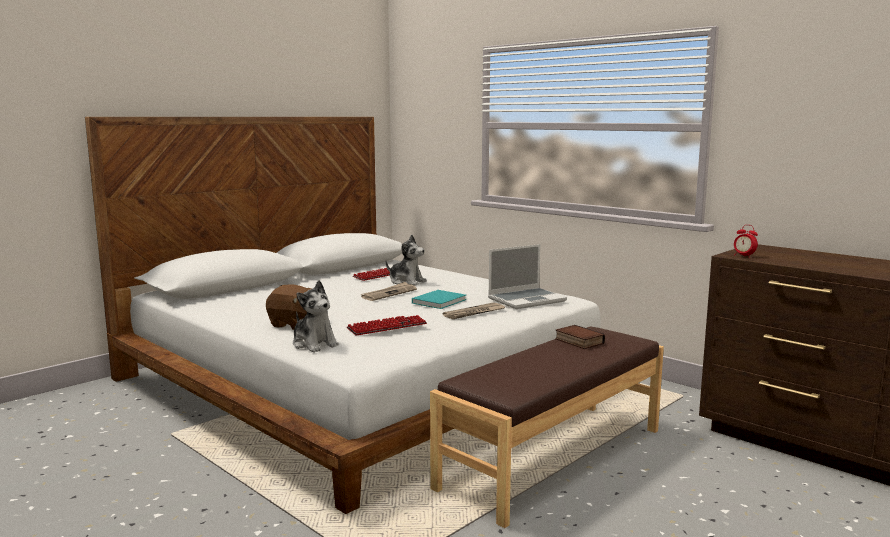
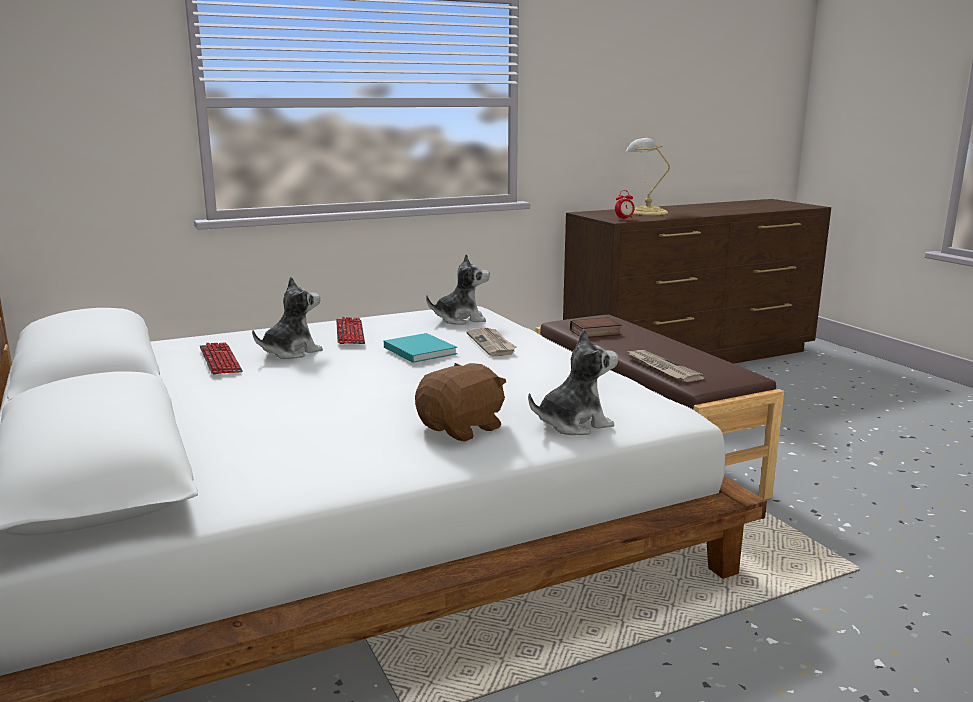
camera: 70 degrees left, 5 degrees up
(387, 327) = (539, 380): keyboard -> keyboard (350, 333)
(389, 293) = (353, 366): newspaper -> newspaper (661, 368)
(527, 300) = (460, 319): laptop -> plush toy
(818, 258) = (645, 212): none -> table lamp

